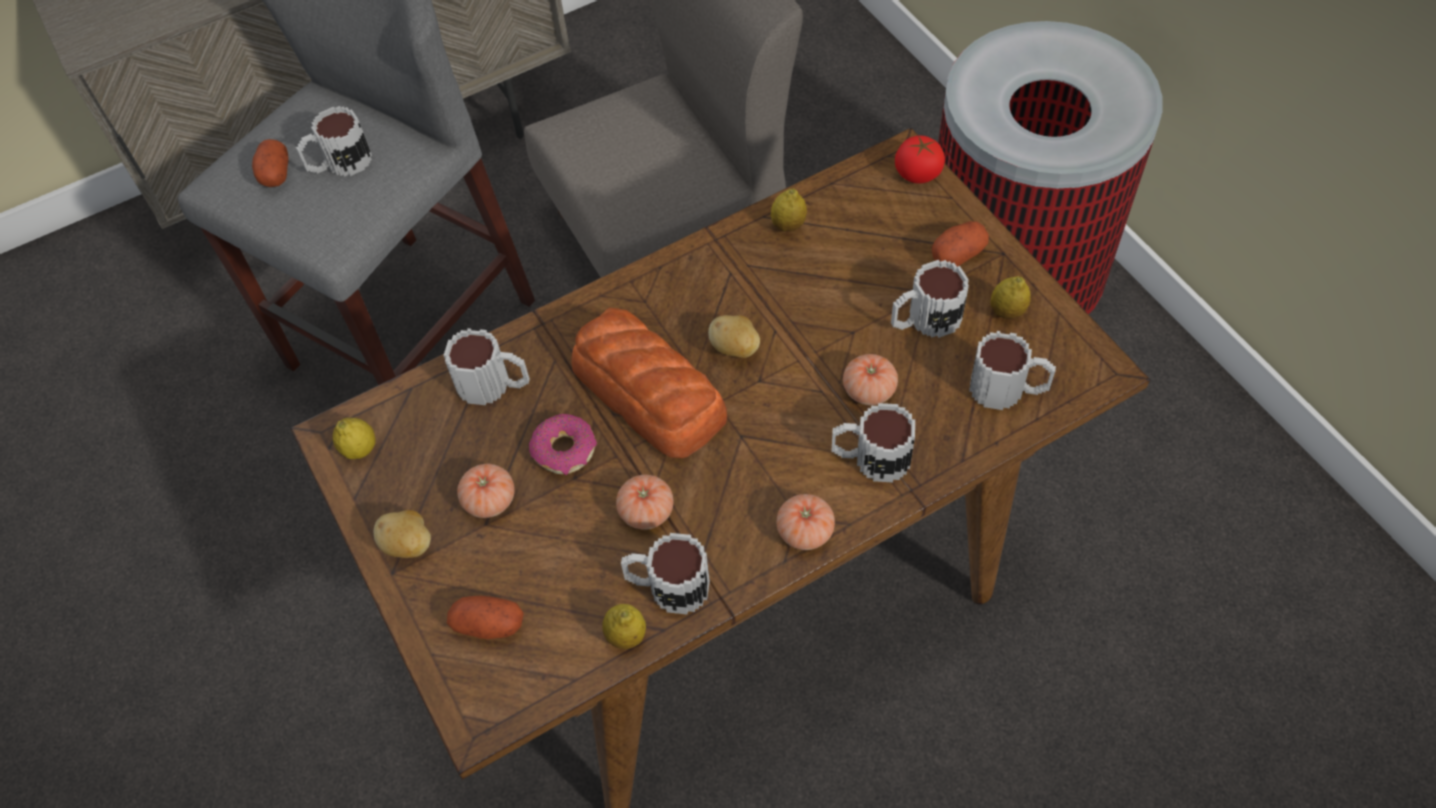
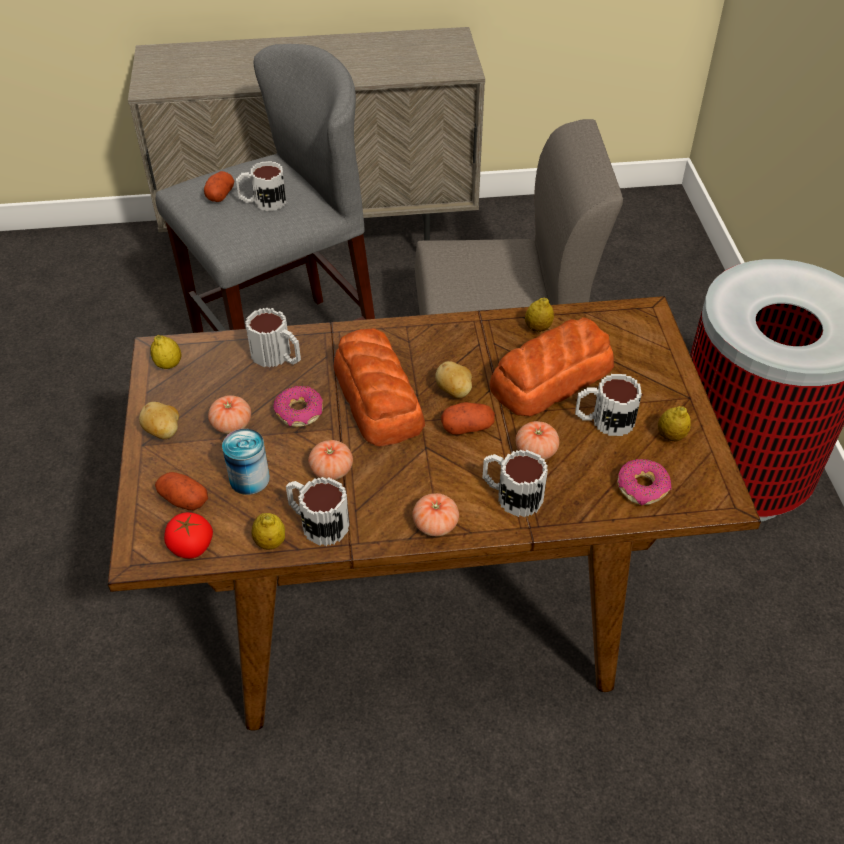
camera: 20 degrees right, 10 degrees down
(554, 563) = (249, 479): none -> can
(836, 288) = (549, 378): none -> bread
(917, 173) = (653, 326): tomato -> tomato (191, 547)
(958, 254) = (654, 386): potato -> potato (467, 427)
(1008, 389) = (642, 487): mug -> donut

